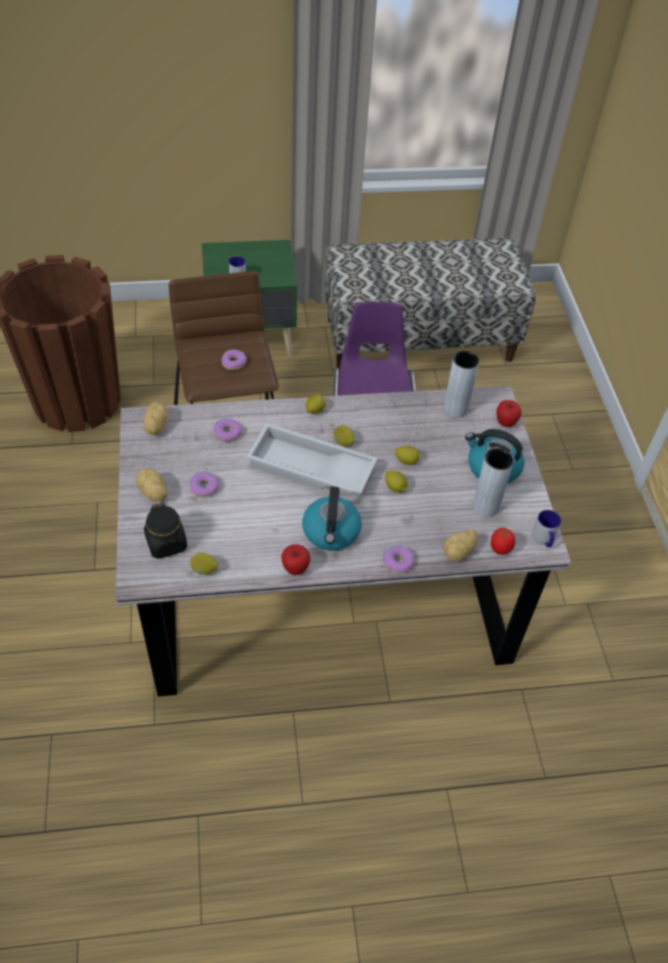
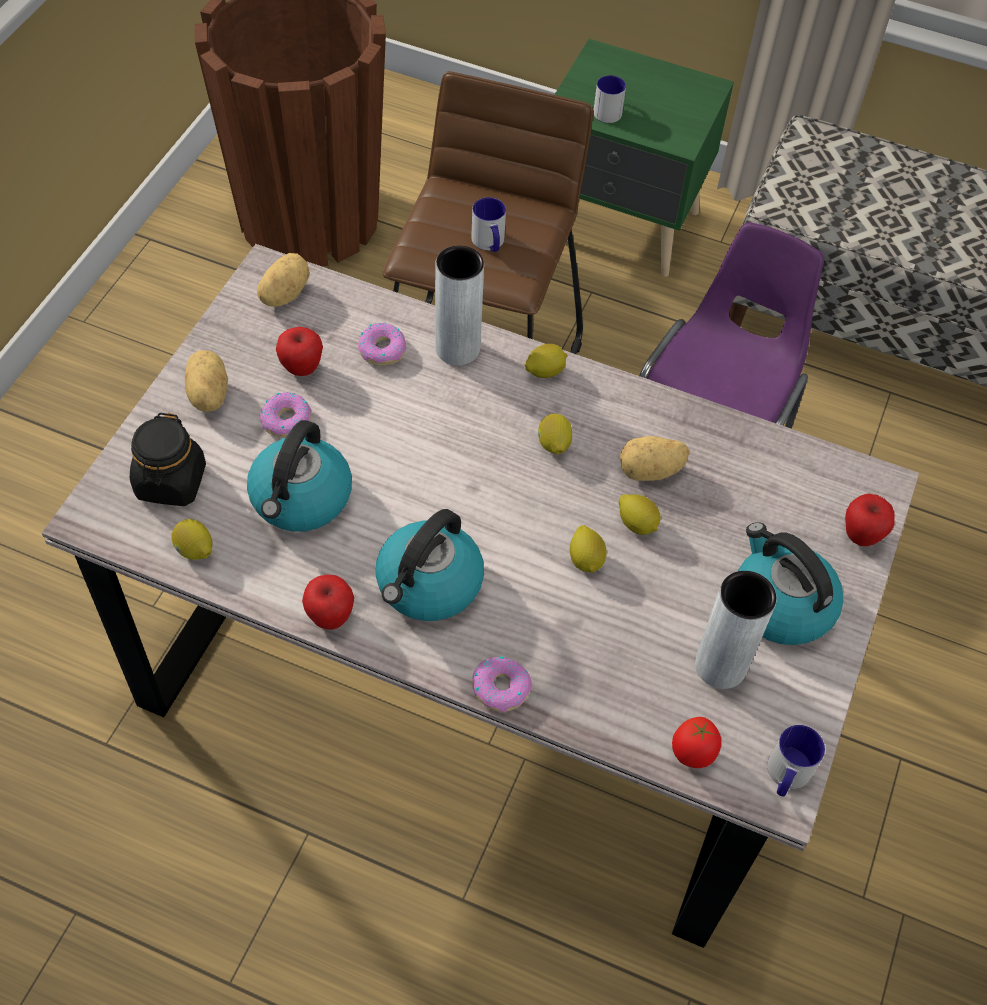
camera: 30 degrees right, 5 degrees up
(192, 459) = (302, 368): none -> apple
(233, 363) = (489, 243): donut -> mug
(240, 521) = (301, 499): none -> kettle
(309, 469) = (468, 464): white tray -> none
(455, 408) = (787, 471): grey vase -> grey vase (457, 348)
(459, 552) = (616, 724): potato -> potato (650, 471)

